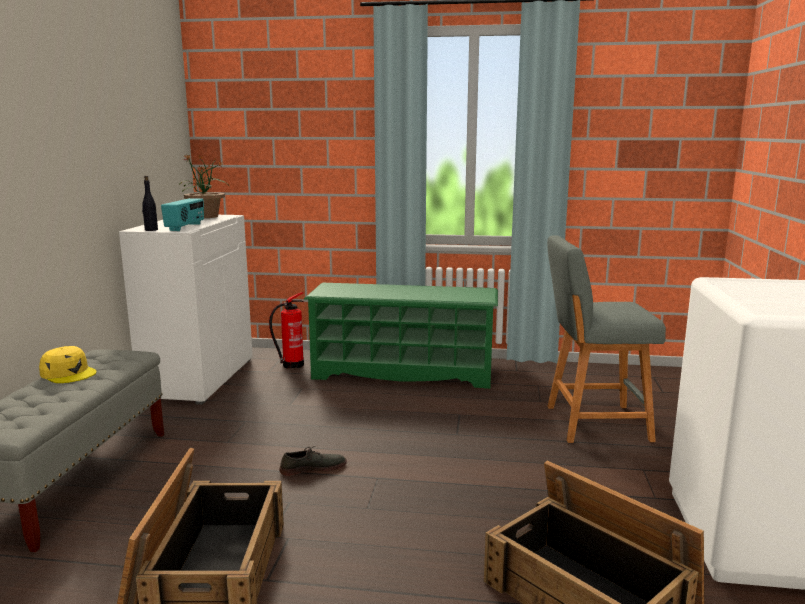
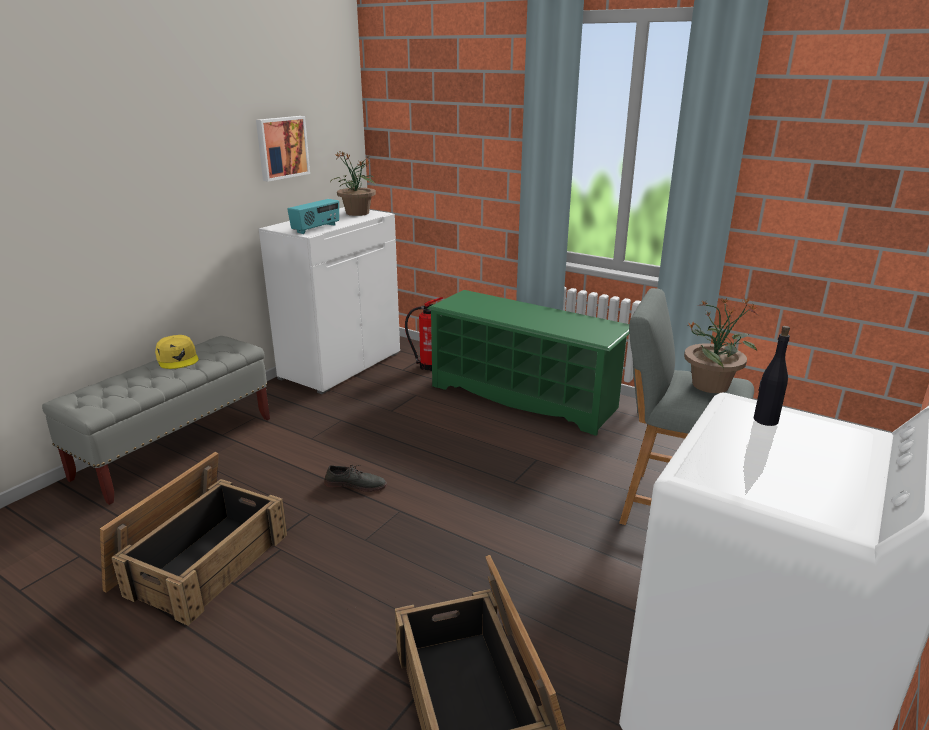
camera: 25 degrees right, 10 degrees up
(132, 148) = (281, 147): none -> picture
(151, 230) = (284, 229): black bottle -> black bottle (765, 420)
(617, 305) = (711, 385): none -> potted plant

